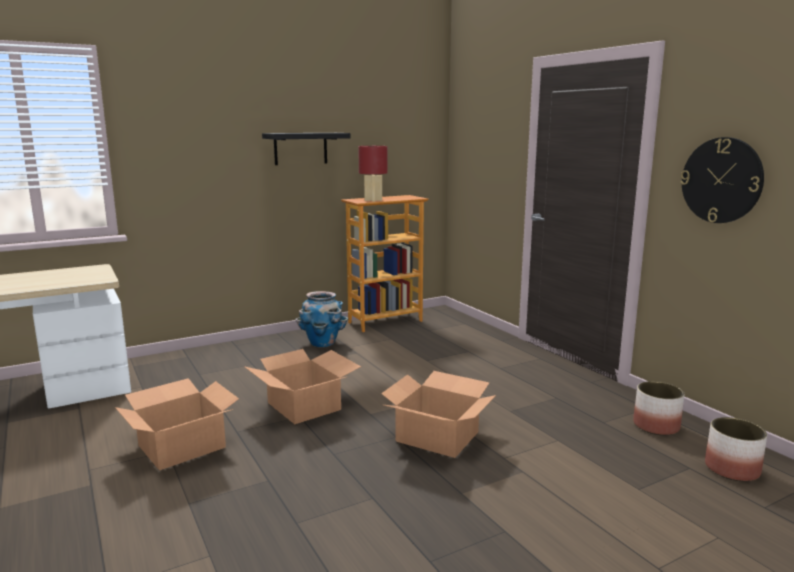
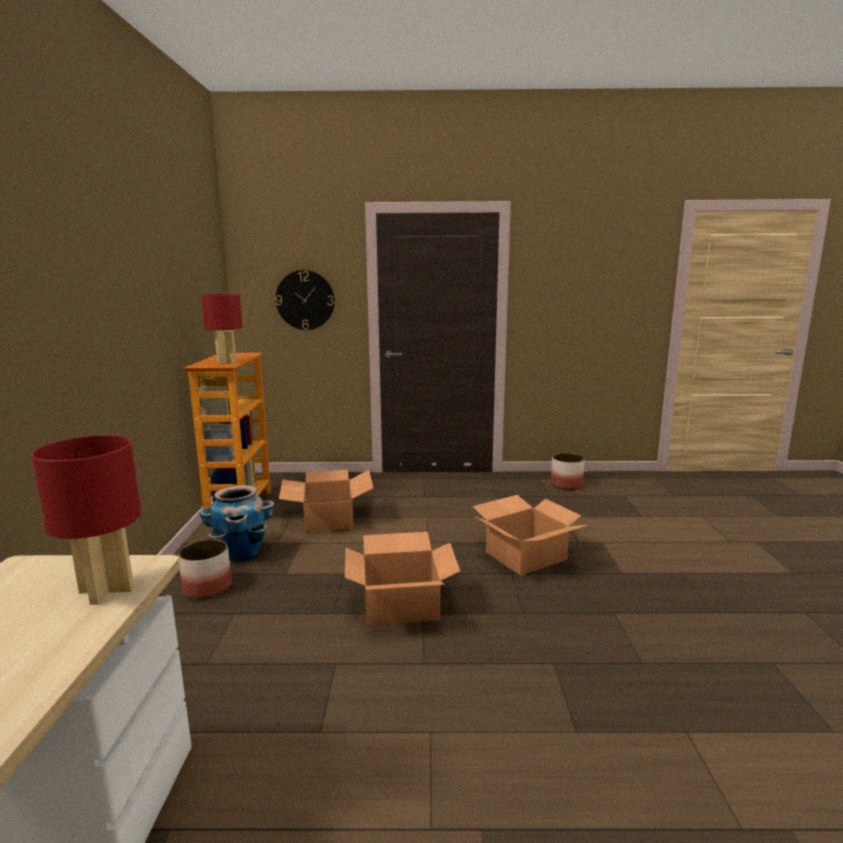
camera: 60 degrees left, 0 degrees up
(78, 281) = (108, 590): none -> red table lamp
(181, 446) = (427, 716): cardboard box -> cardboard box (328, 519)
(300, 148) = (144, 301): black shelf -> none
(721, 180) = (567, 304): wall clock -> wall clock (305, 300)
(731, 469) = (631, 487): planter -> planter (207, 588)

